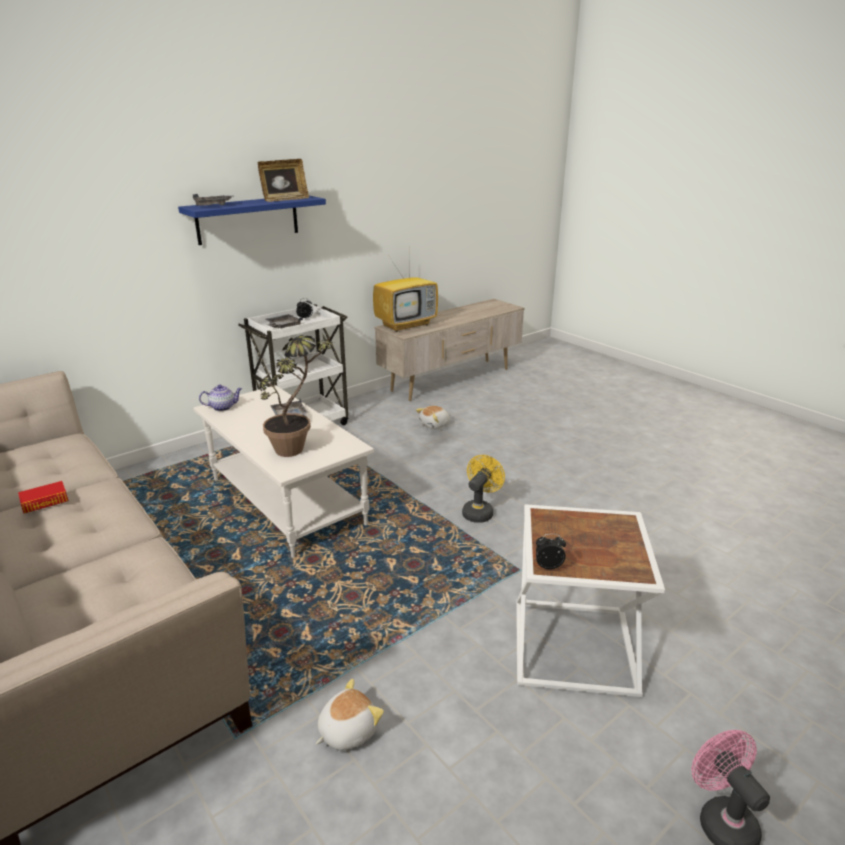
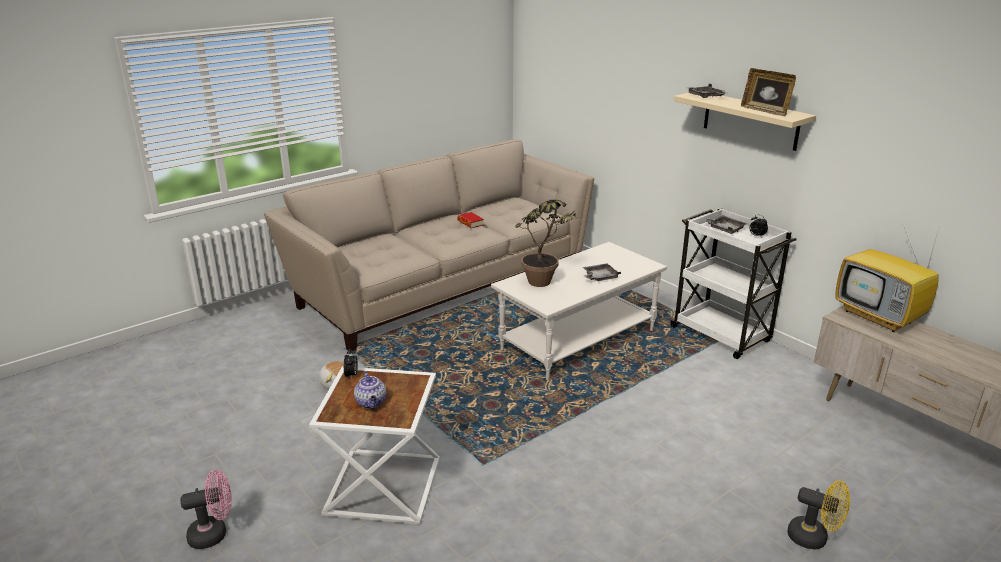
camera: 90 degrees right, 0 degrees up
(223, 407) = (610, 251): teapot -> teapot (371, 403)
(248, 219) = (750, 120): blue shelf -> beige shelf
(435, 425) = (767, 419): plush toy -> none
(479, 511) = (578, 446): yellow fan -> yellow fan (814, 538)

